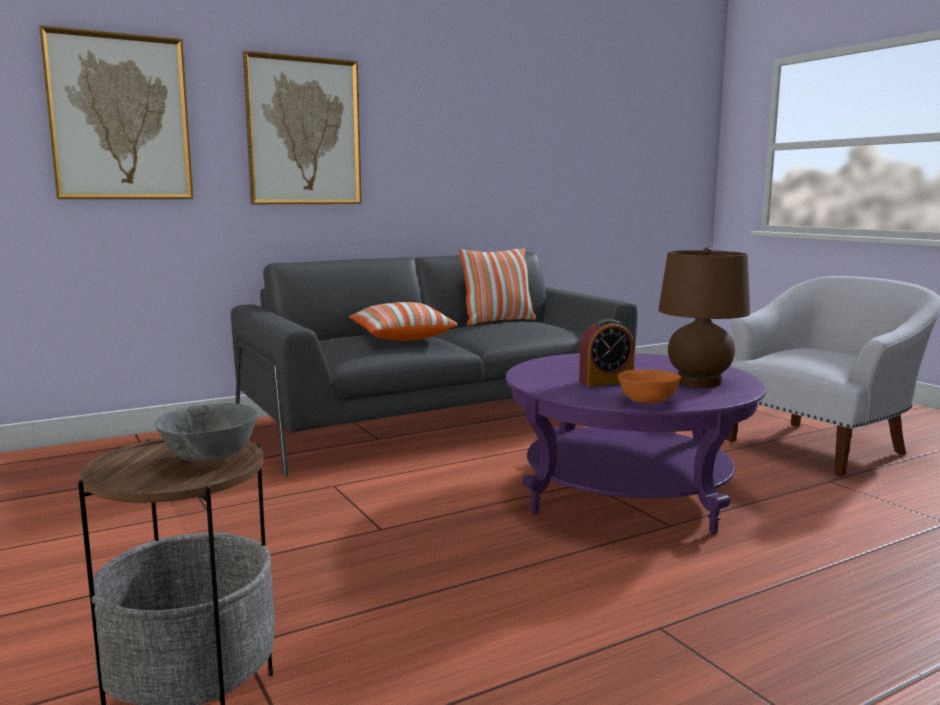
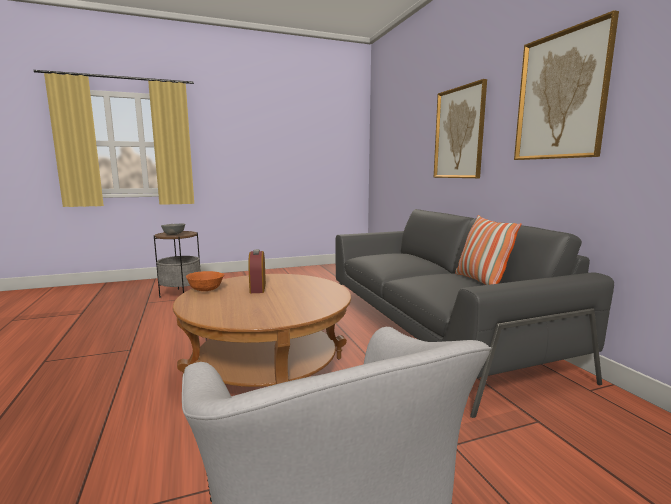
camera: 100 degrees right, 0 degrees up
(120, 118) = (406, 138): picture -> picture (561, 96)
(401, 337) = (399, 260): pillow -> none
(626, 491) = (268, 370): purple coffee table -> brown coffee table
(699, 382) = (232, 307): brown table lamp -> none

